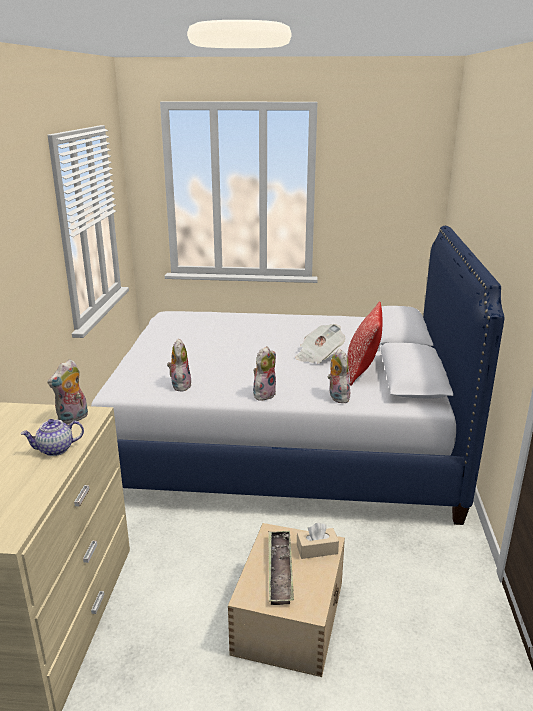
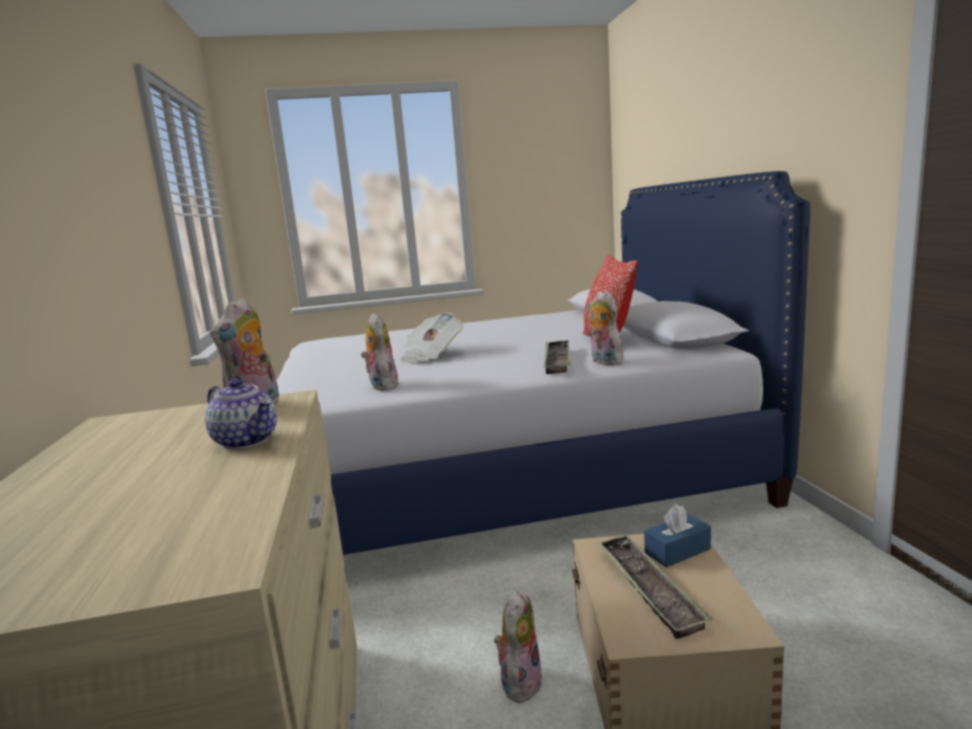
camera: 15 degrees left, 10 degrees down
(55, 449) = (247, 441): teapot -> teapot turned 105 degrees counterclockwise
(264, 394) = (507, 374): plush toy -> plush toy (519, 681)
(307, 387) = (557, 361): none -> tray
(317, 549) = (677, 551): beige tissue box -> blue tissue box
(318, 356) = (541, 340): newspaper -> newspaper (431, 355)

